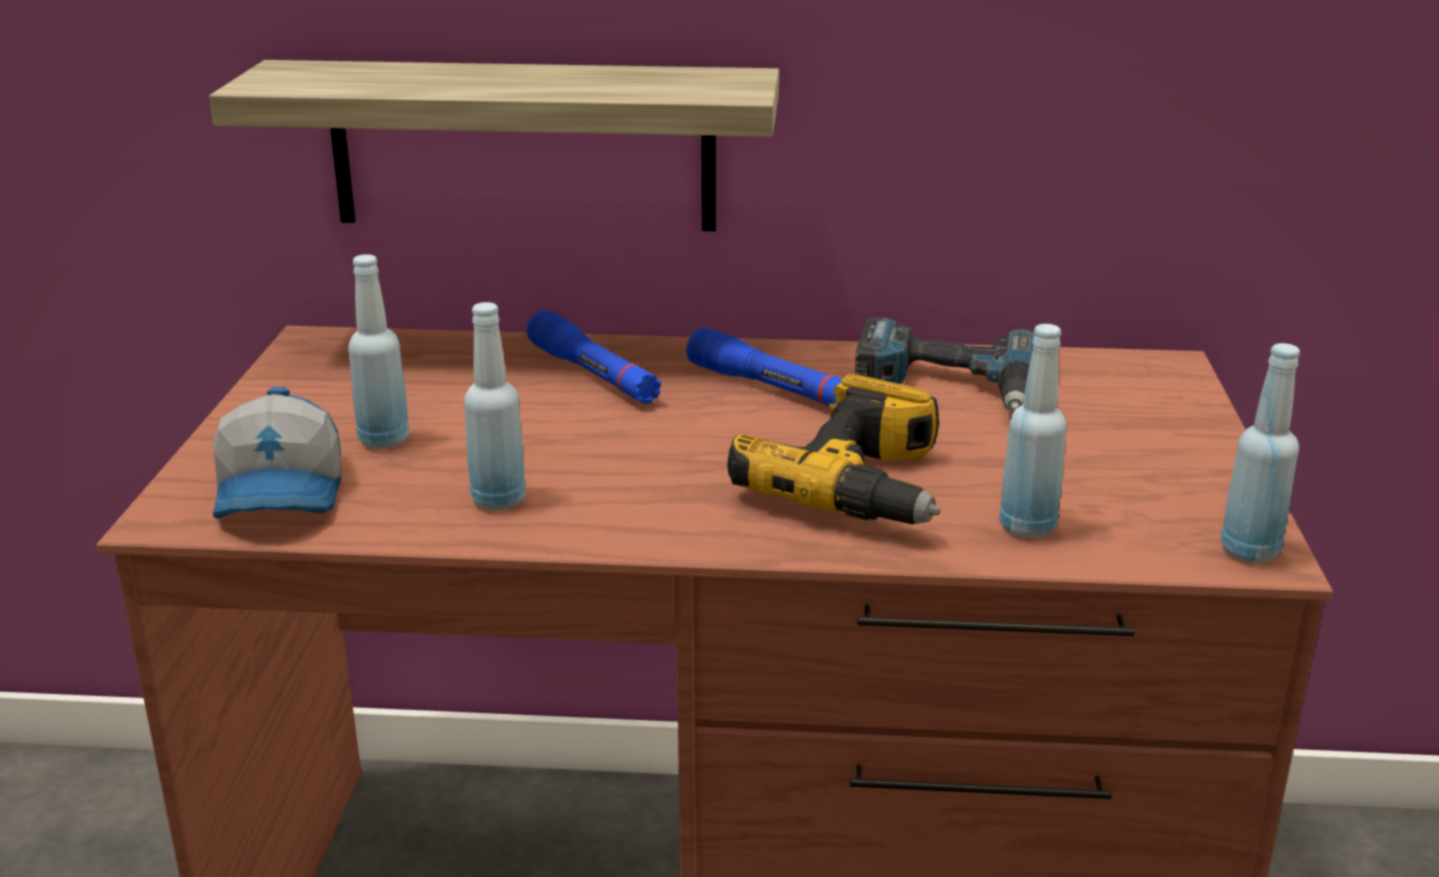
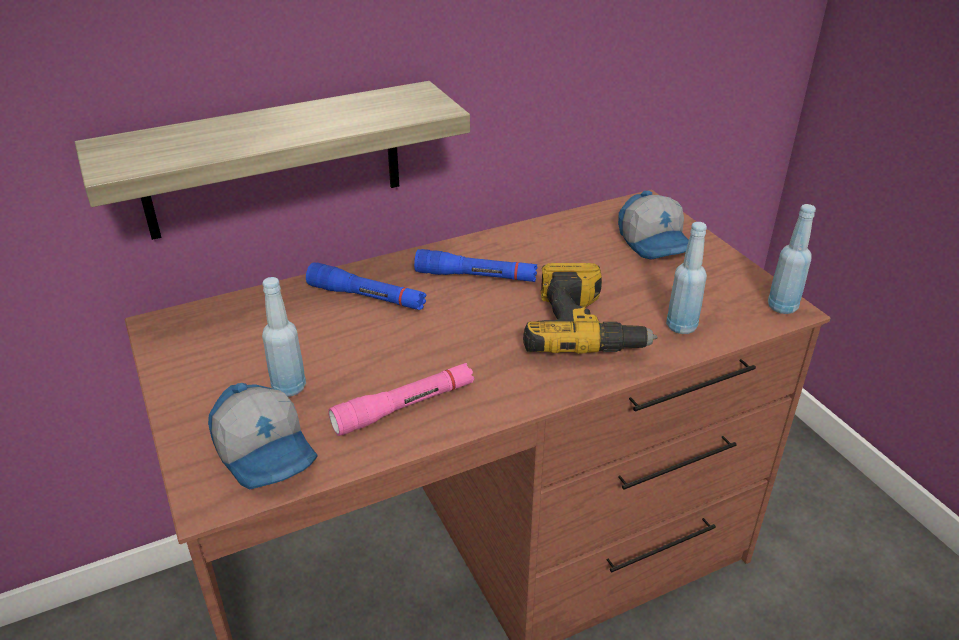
camera: 30 degrees left, 10 degrees up
(498, 500) = (404, 407): blue bottle -> pink flashlight
(946, 386) = (559, 248): power drill -> none
(1120, 417) = (656, 243): none -> cap

